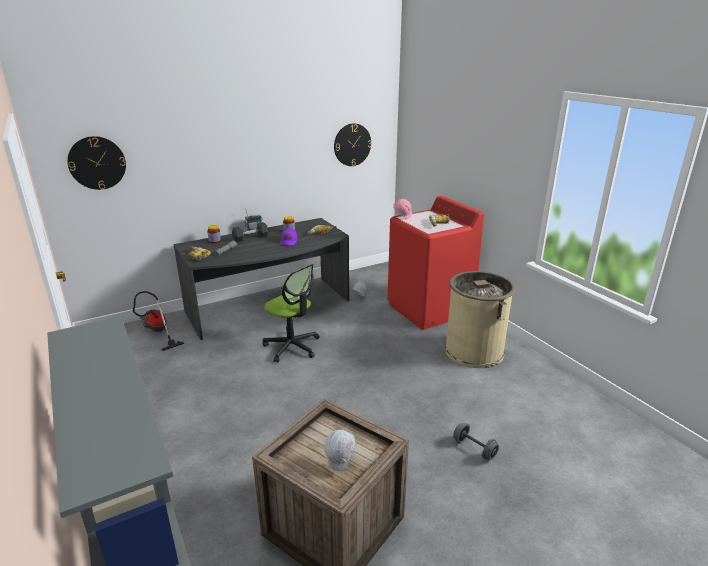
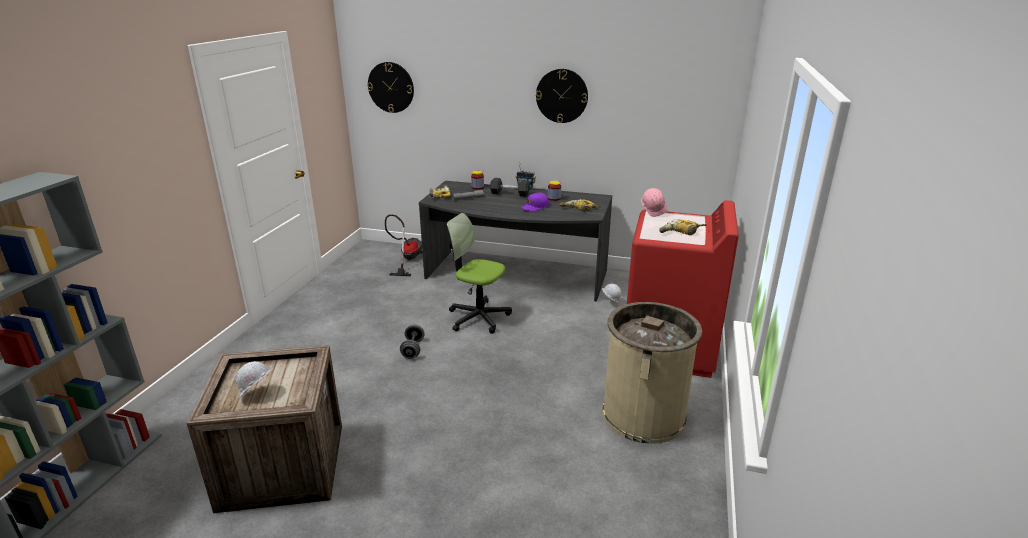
camera: 45 degrees right, 0 degrees up
(292, 346) = (478, 317): office chair -> office chair turned 120 degrees clockwise
(352, 145) = (670, 112): wall clock -> wall clock (561, 96)
(474, 449) = (475, 498): grey dumbbell -> grey dumbbell (413, 349)

